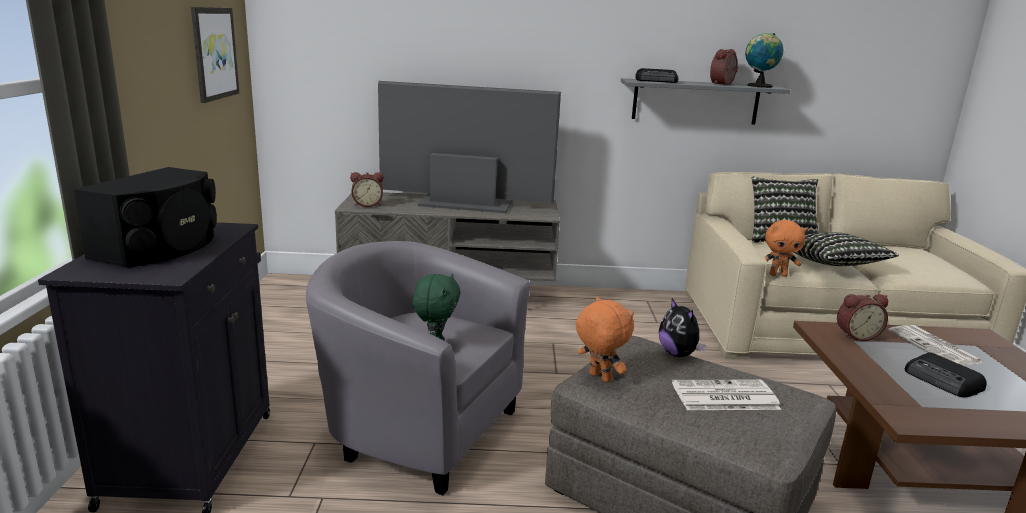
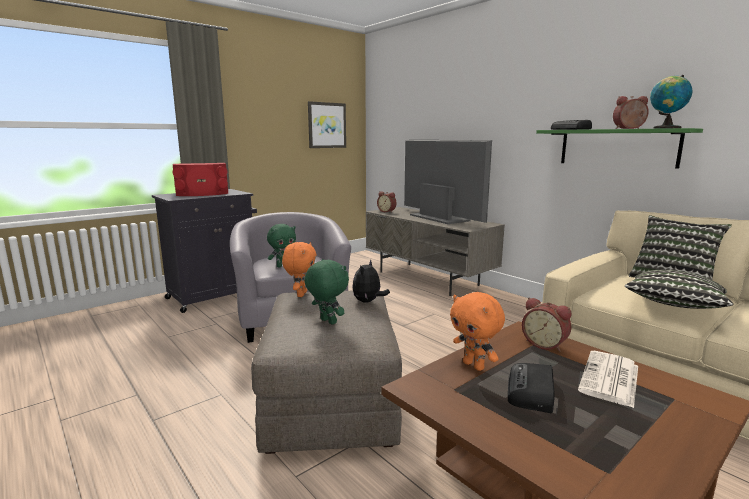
camera: 50 degrees right, 5 degrees down
(161, 247) = (202, 194): black speaker -> red speaker
(695, 101) = (617, 147): grey shelf -> green shelf
(723, 397) = (327, 321): newspaper -> green plush toy
(778, 275) = (592, 298): orange plush toy -> orange plush toy (474, 365)

